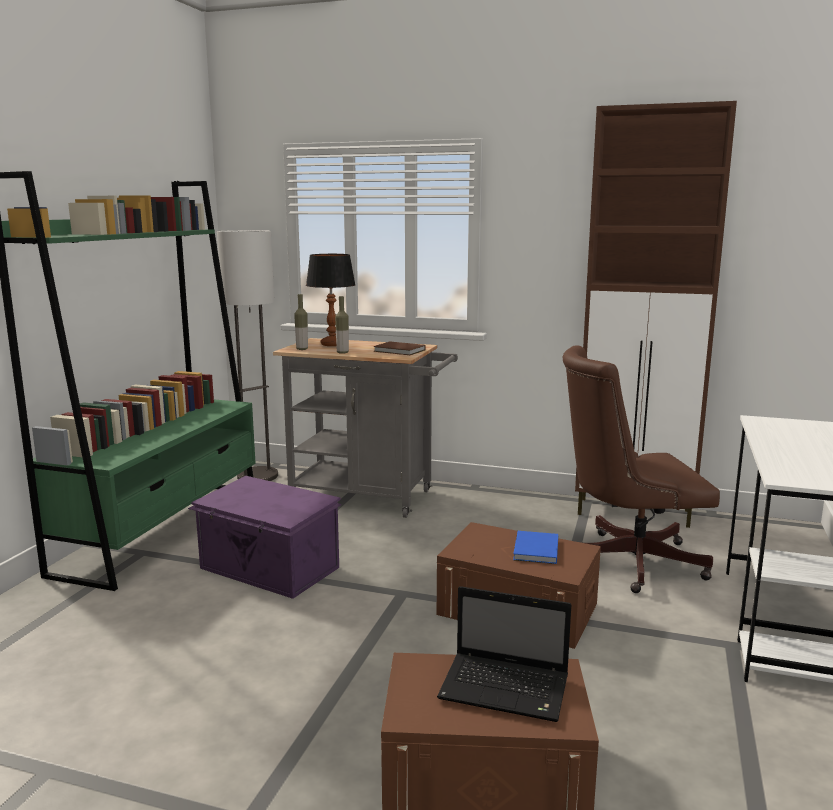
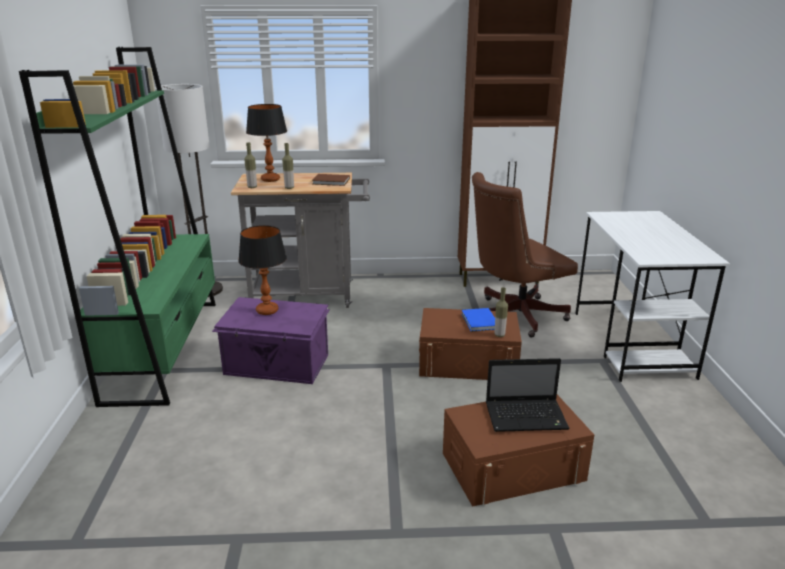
camera: 20 degrees left, 10 degrees up
(263, 494) = (267, 310): none -> table lamp
(551, 571) = (499, 335): none -> bottle

